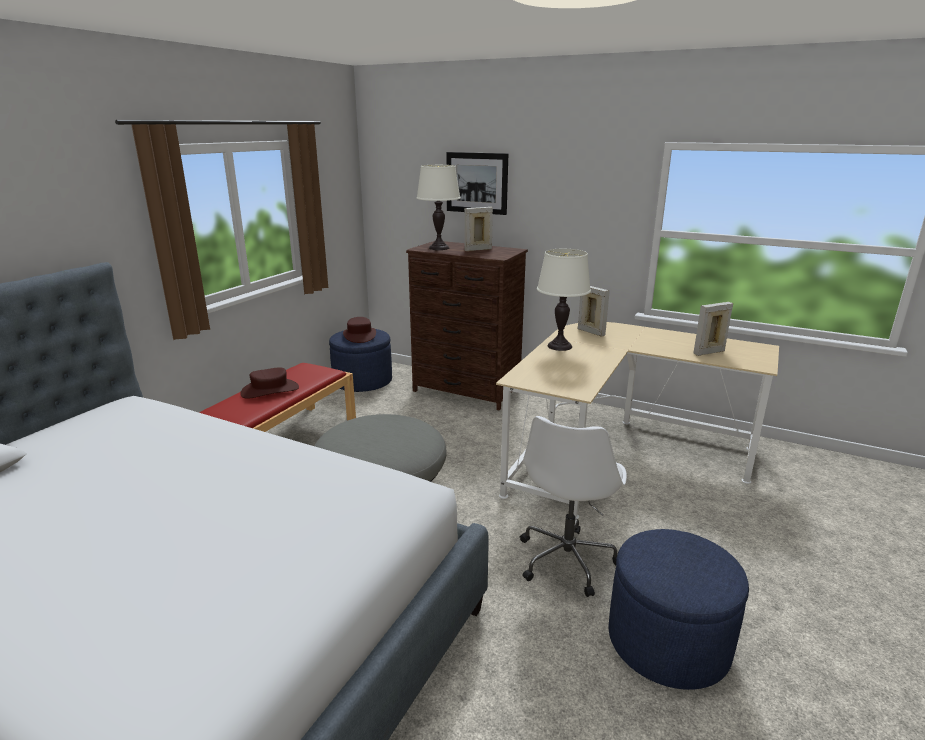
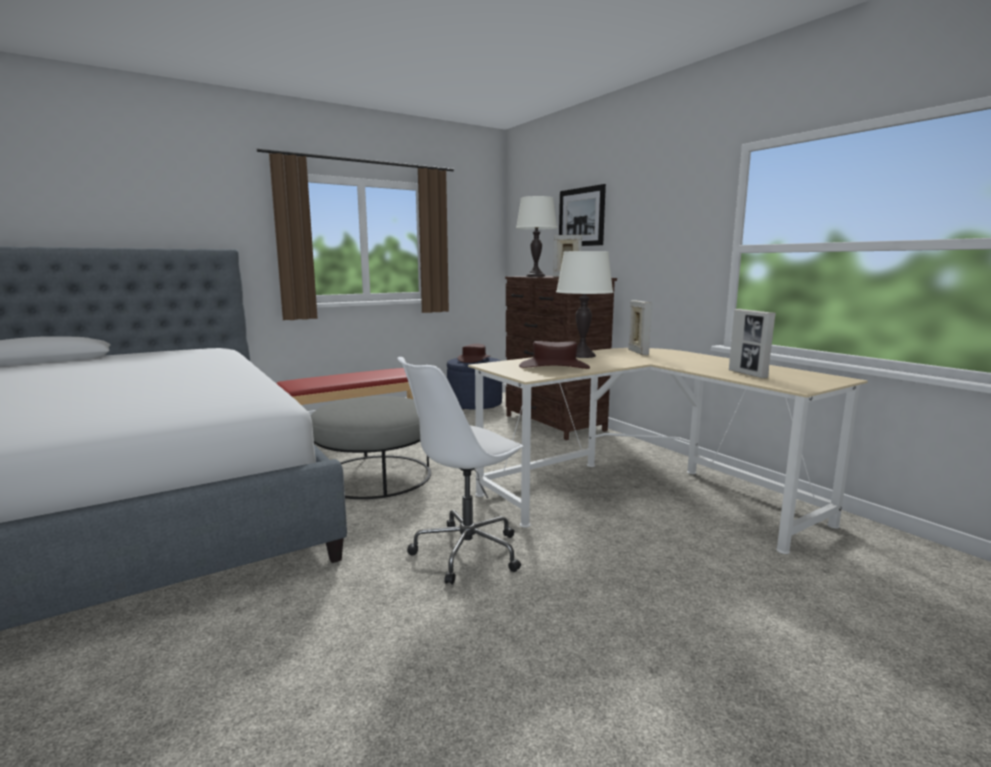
camera: 30 degrees right, 10 degrees down
(270, 390) = (352, 376): brown hat -> brown hat (554, 367)
(668, 642) = (473, 646): blue ottoman -> none
(708, 352) = (747, 374): picture frame -> picture frame turned 120 degrees counterclockwise

